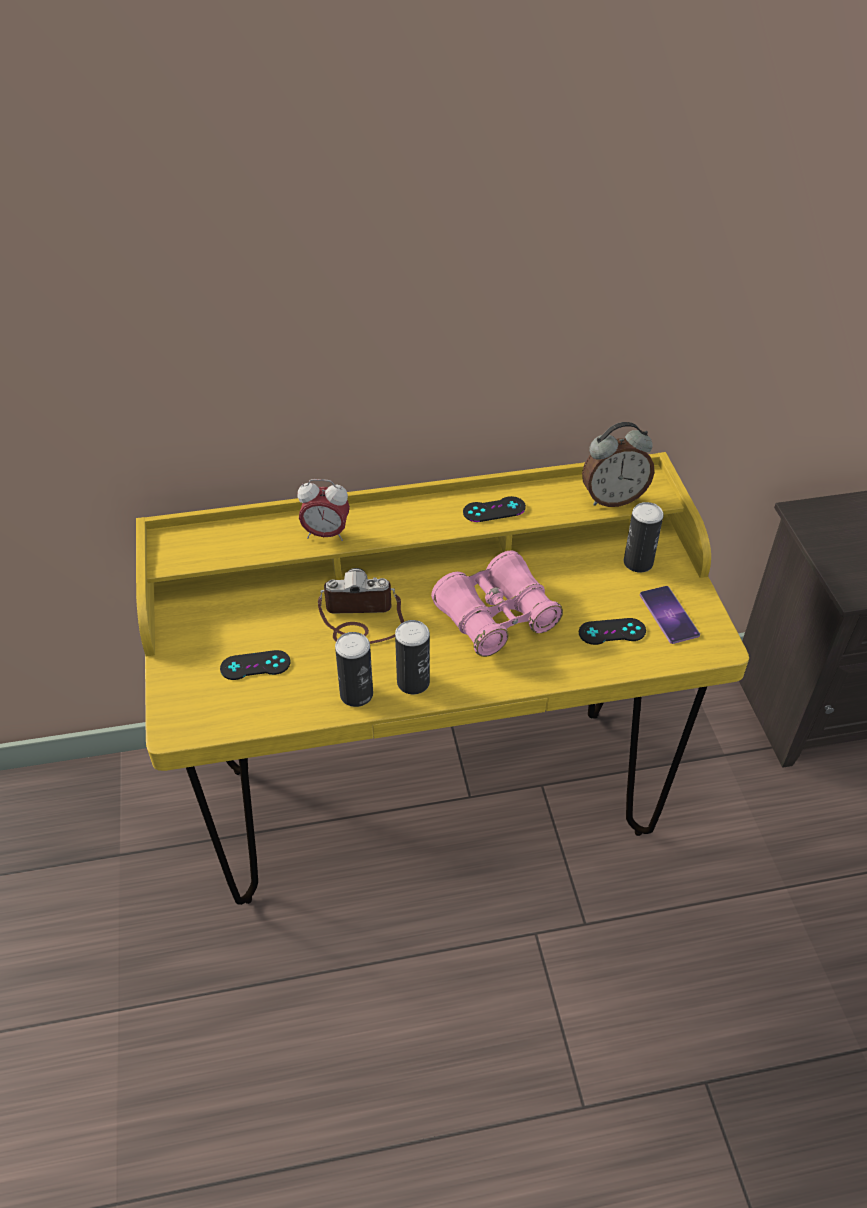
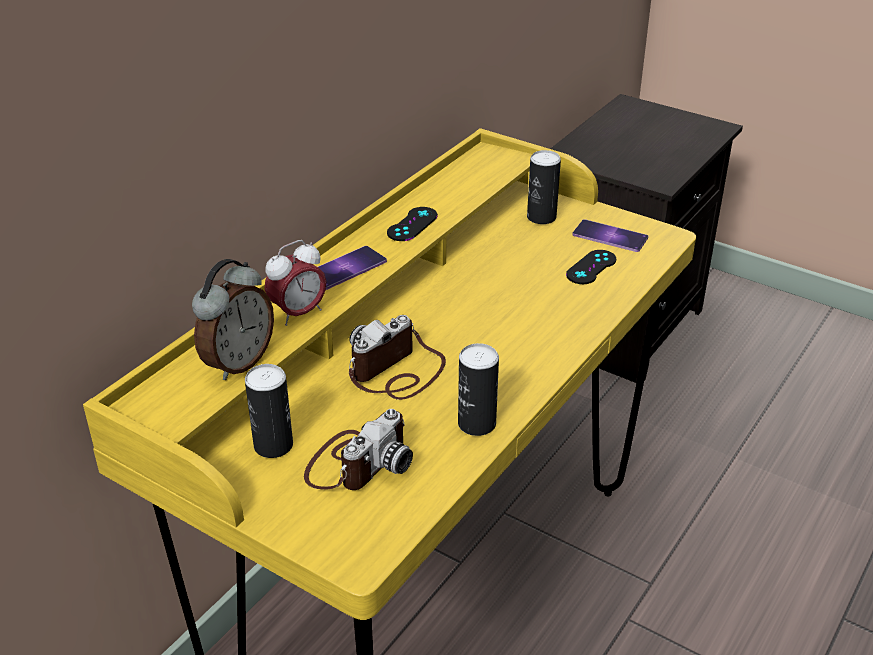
camera: 45 degrees left, 10 degrees down
(255, 665) = (357, 462): black game controller -> camera
(401, 518) = (346, 268): none -> phone
(413, 682) = (507, 386): can -> can (273, 445)
(496, 617) = (499, 306): pink binoculars -> none
(613, 498) = (486, 174): alarm clock -> alarm clock (237, 362)

